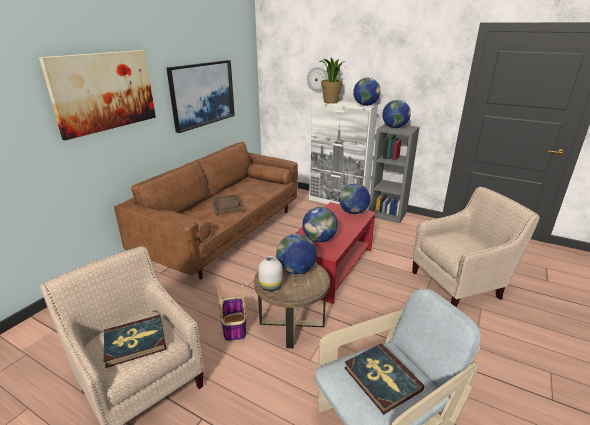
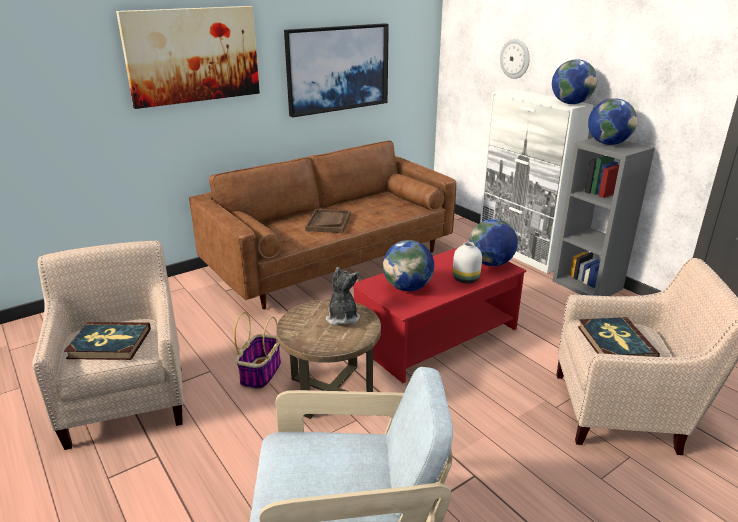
camera: 25 degrees right, 0 degrees up
(271, 286) = (296, 327): white vase -> white vase (466, 279)
(296, 270) = (342, 317): globe -> plush toy
(331, 102) = (522, 94): potted plant -> none
(381, 379) = (331, 469): book -> book (615, 343)

